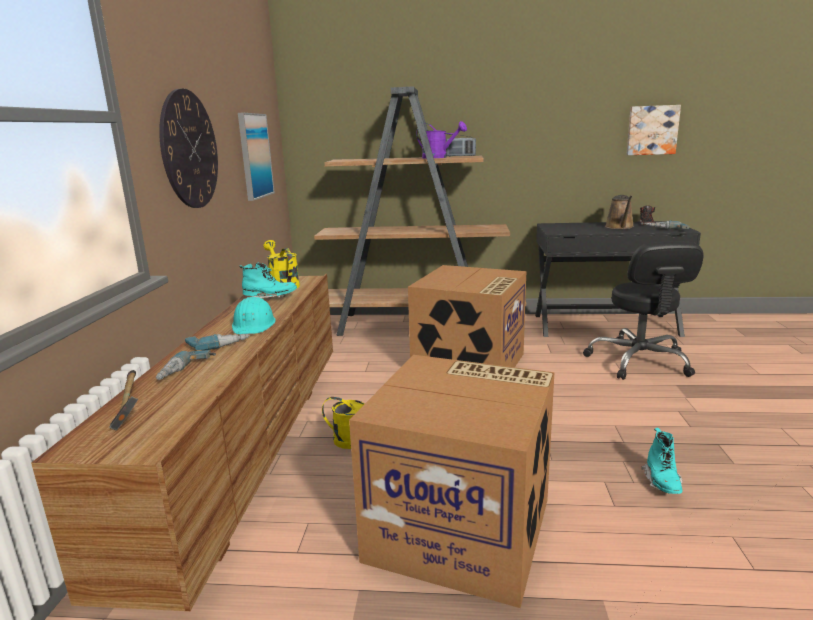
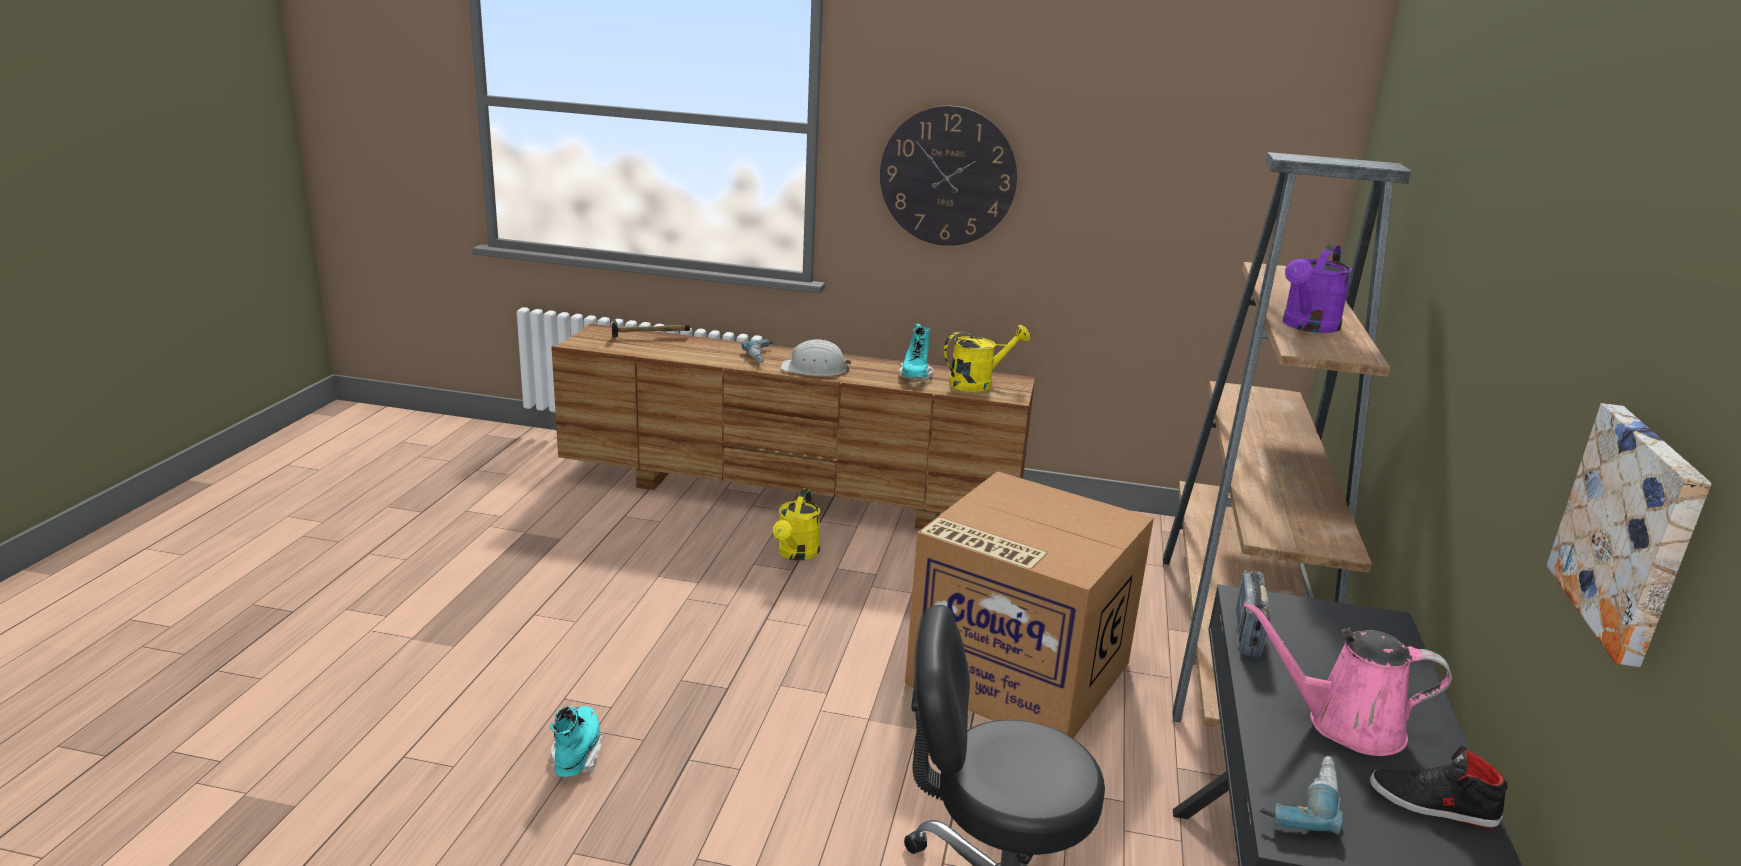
camera: 95 degrees right, 5 degrees up
(187, 371) = (703, 349): power drill -> none
(254, 325) = (814, 369): turquoise hard hat -> white hard hat
(255, 156) = (1171, 215): picture -> none
(460, 156) = (1359, 347): radio -> radio (1247, 635)
(463, 528) = (597, 594): cardboard box -> none
(620, 227) = (1345, 725): brown watering can -> pink watering can
(662, 483) = (577, 755): turquoise boot -> turquoise boot turned 75 degrees clockwise

